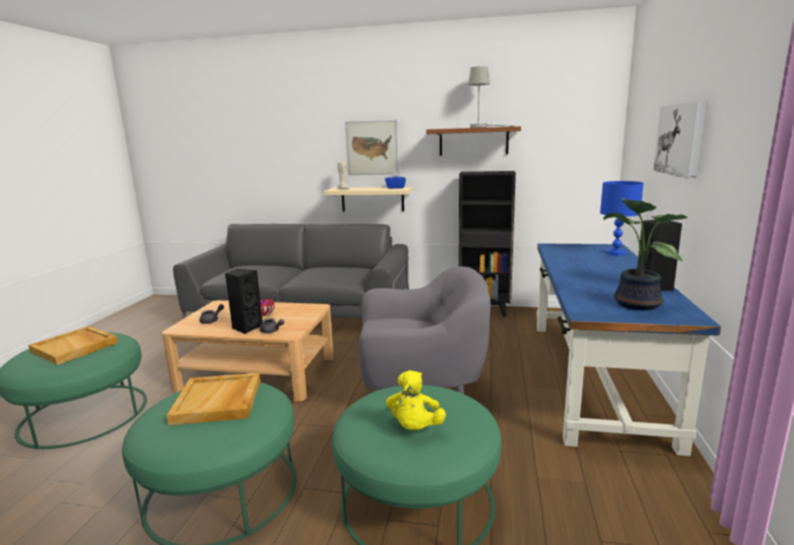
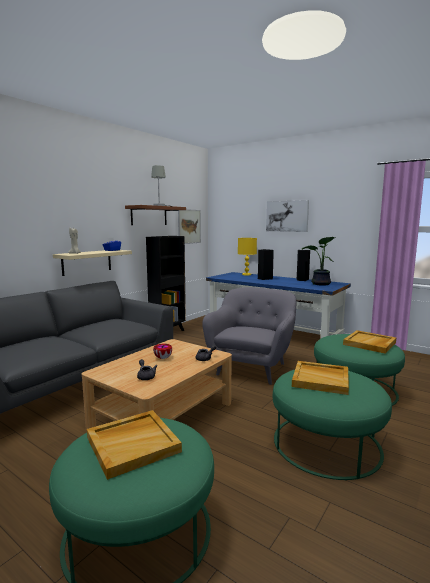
camera: 65 degrees left, 5 degrees down
(246, 328) = (185, 365): black speaker -> black speaker (264, 279)
(372, 148) = (85, 217): picture -> picture (189, 226)
(415, 428) = (369, 343): yellow plush toy -> beige tray
(616, 253) = (246, 274): blue table lamp -> yellow table lamp

